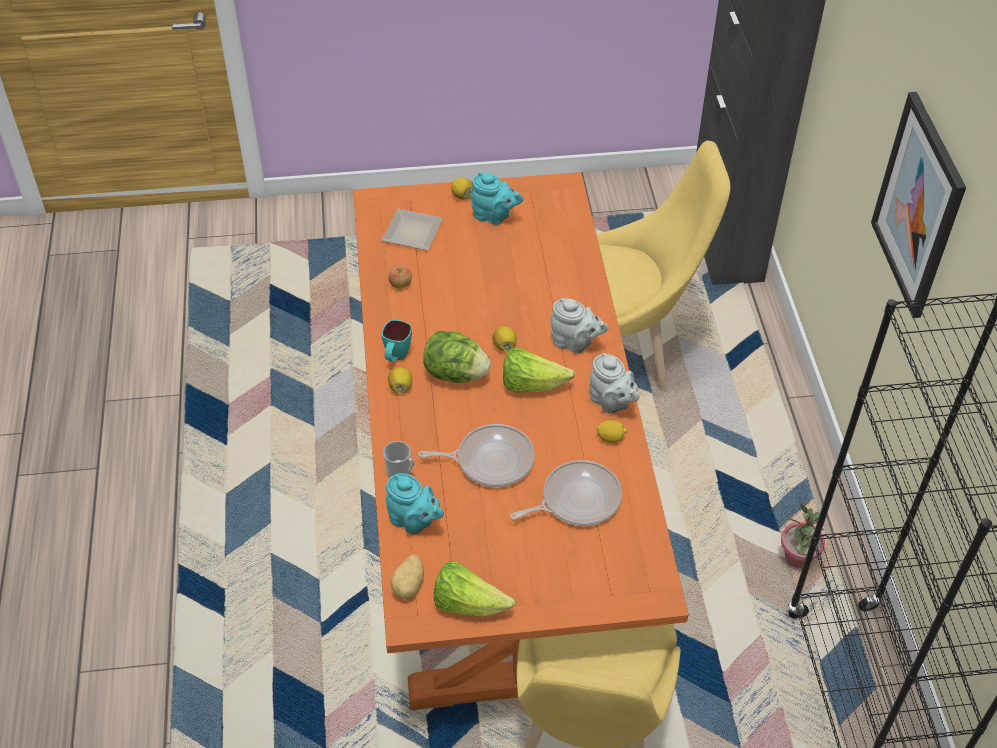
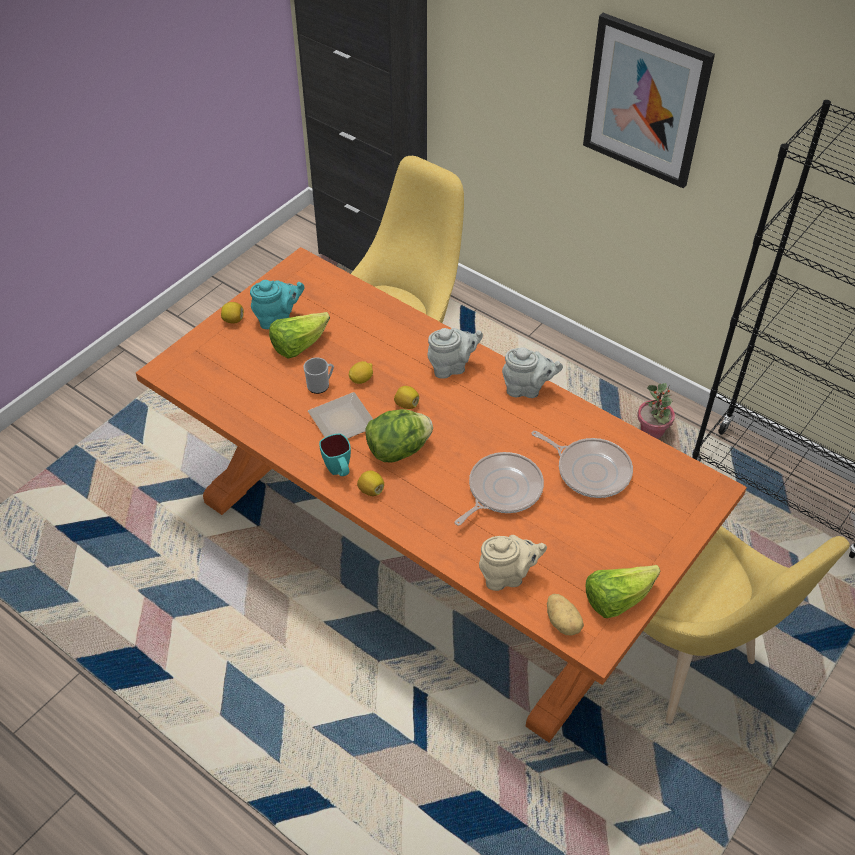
camera: 45 degrees left, 0 degrees up
(400, 285) = (272, 417): apple -> none
(401, 472) = (452, 549): mug -> mug (320, 385)
(413, 234) = (232, 373): plate -> plate (345, 422)
(414, 521) = (507, 576): turquoise teapot -> beige teapot
(531, 384) = (460, 417): lettuce -> lettuce (299, 345)
(577, 499) = (590, 470): frying pan -> frying pan turned 105 degrees clockwise
(611, 438) = (557, 412): lemon -> lemon (361, 379)

